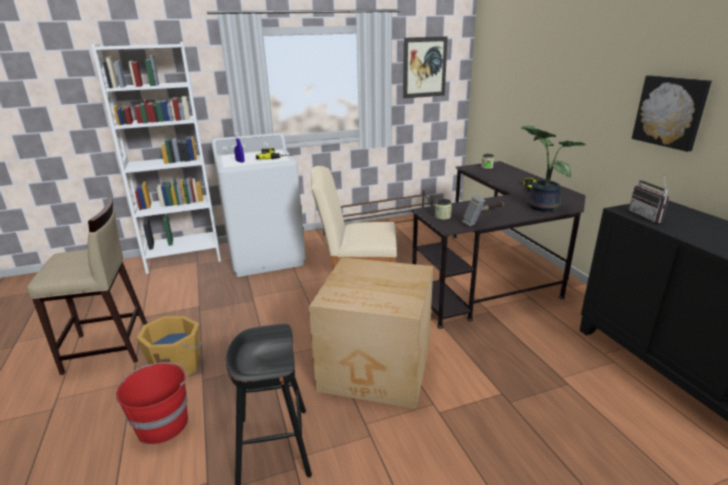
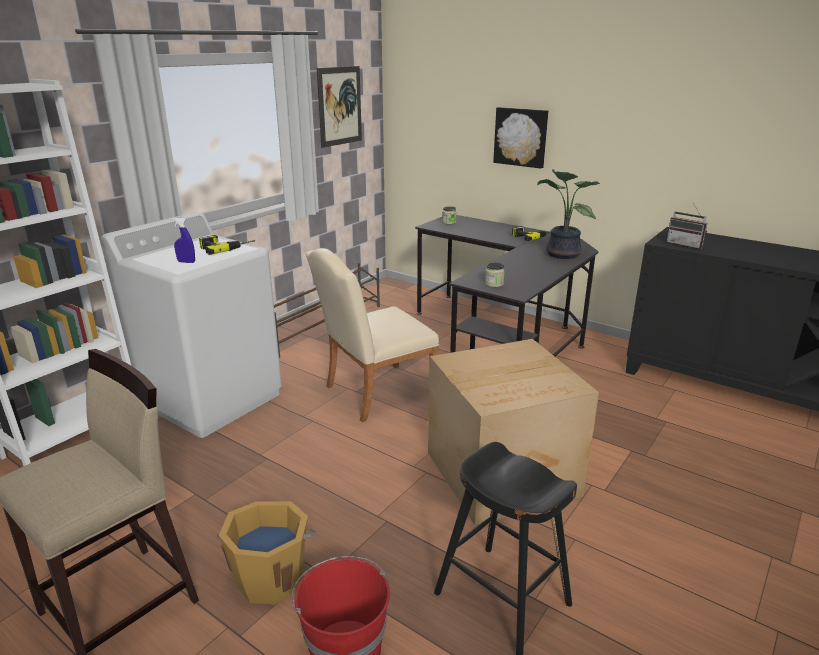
camera: 35 degrees left, 0 degrees up
(484, 219) = (535, 278): hammer -> none
(670, 112) = (663, 144): picture -> picture (521, 137)

